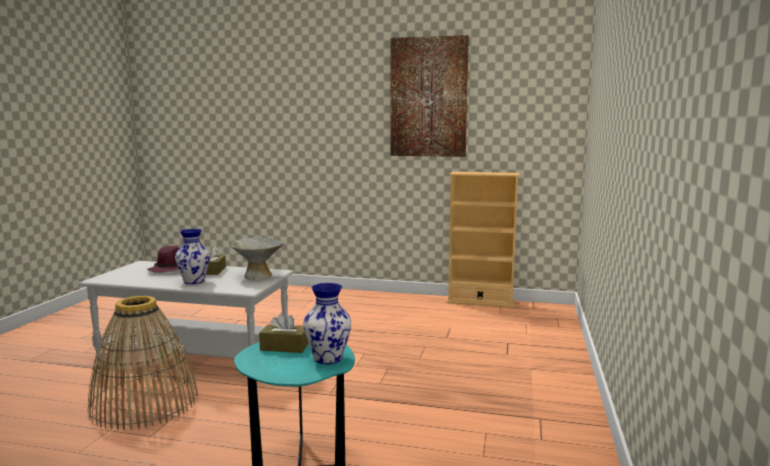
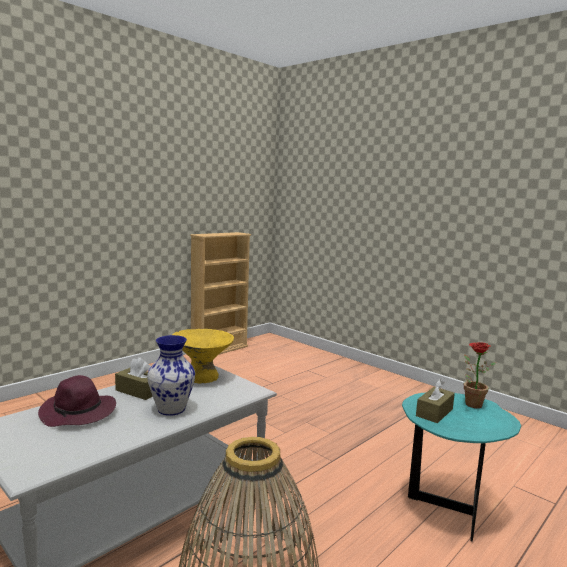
camera: 60 degrees left, 0 degrees up
(258, 276) = (202, 376): grey bowl -> yellow bowl
(329, 358) = (470, 403): vase -> potted plant
(428, 97) = (168, 160): picture -> none

